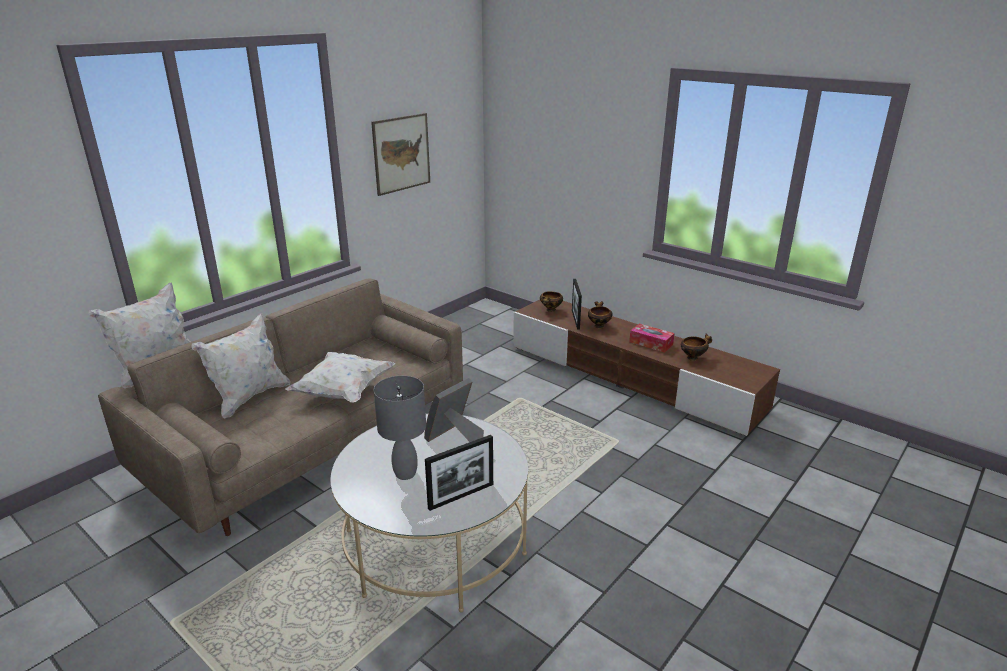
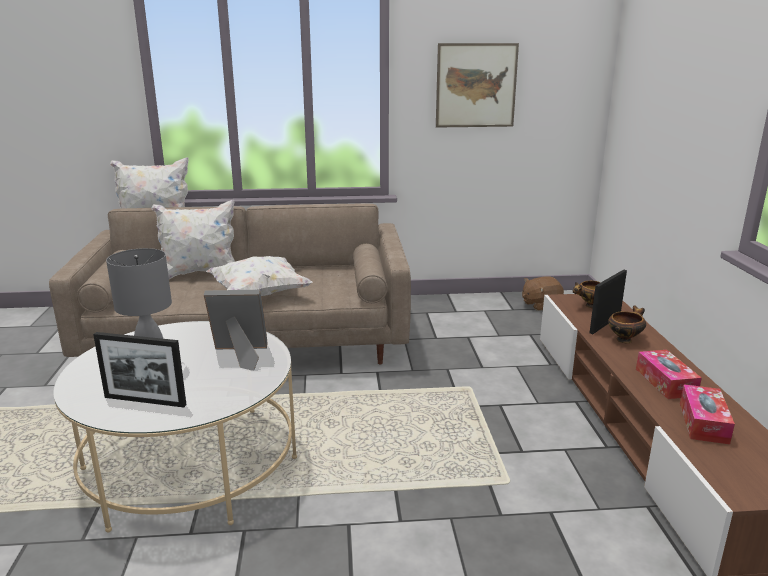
camera: 45 degrees right, 5 degrees down
(475, 321) = (540, 305): none -> brown plush toy
(693, 358) = (703, 422): bowl -> tissue box

